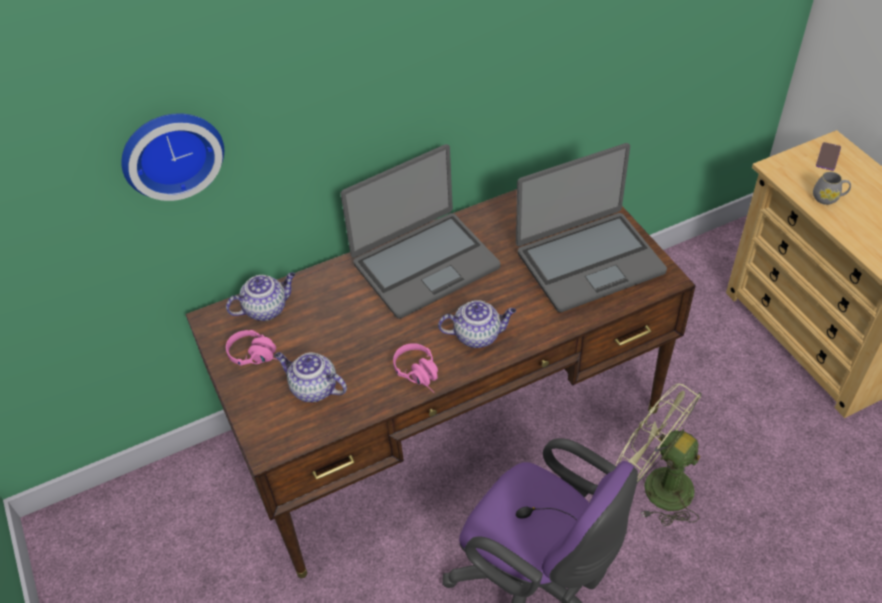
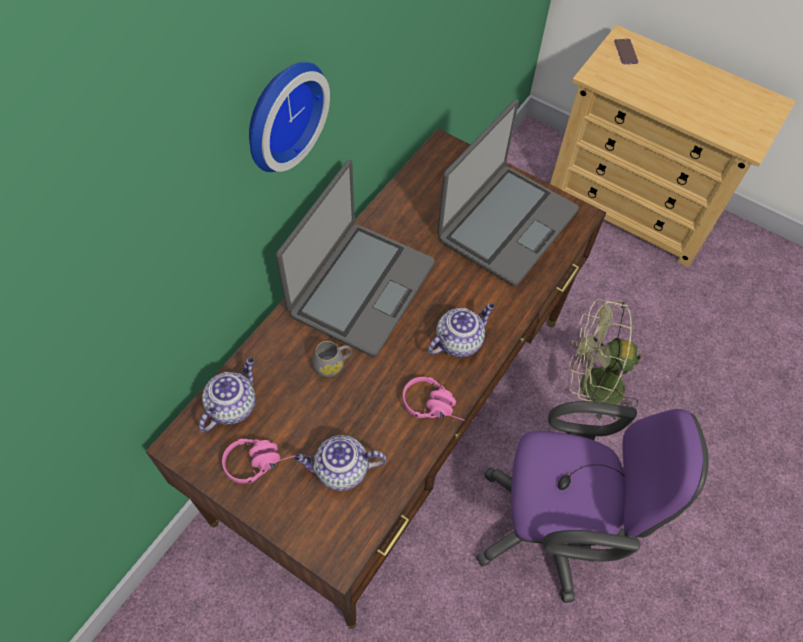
camera: 35 degrees left, 10 degrees up
(171, 152) = (100, 297): wall clock -> wall clock (280, 113)
(828, 198) = (649, 90): grey mug -> grey mug (332, 364)

